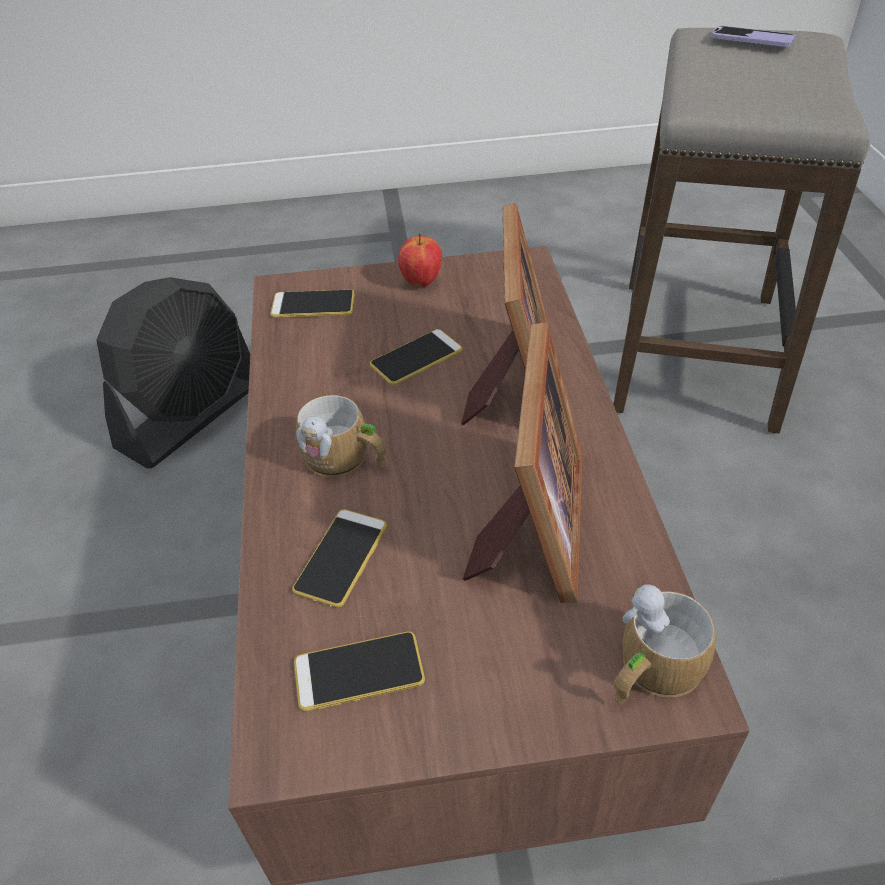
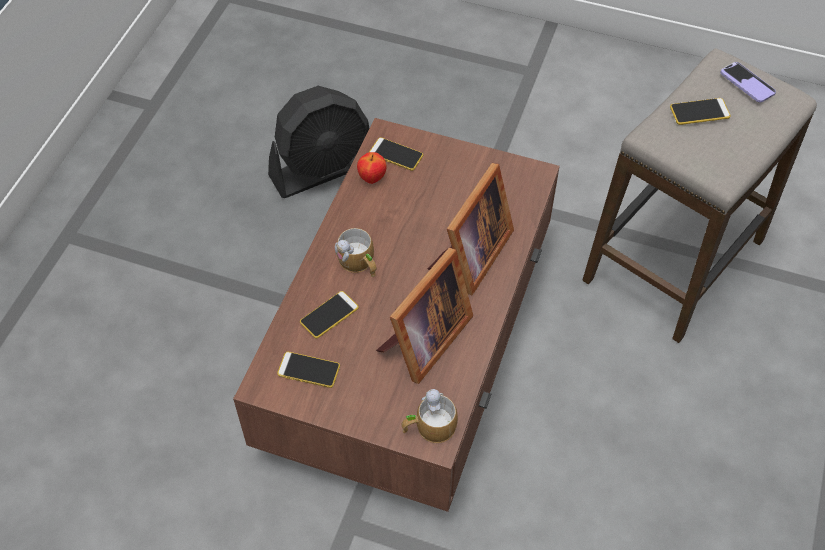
camera: 25 degrees right, 10 degrees up
(416, 358) = (430, 216): phone -> phone (699, 112)
(421, 282) = (466, 163): apple -> apple (372, 178)

